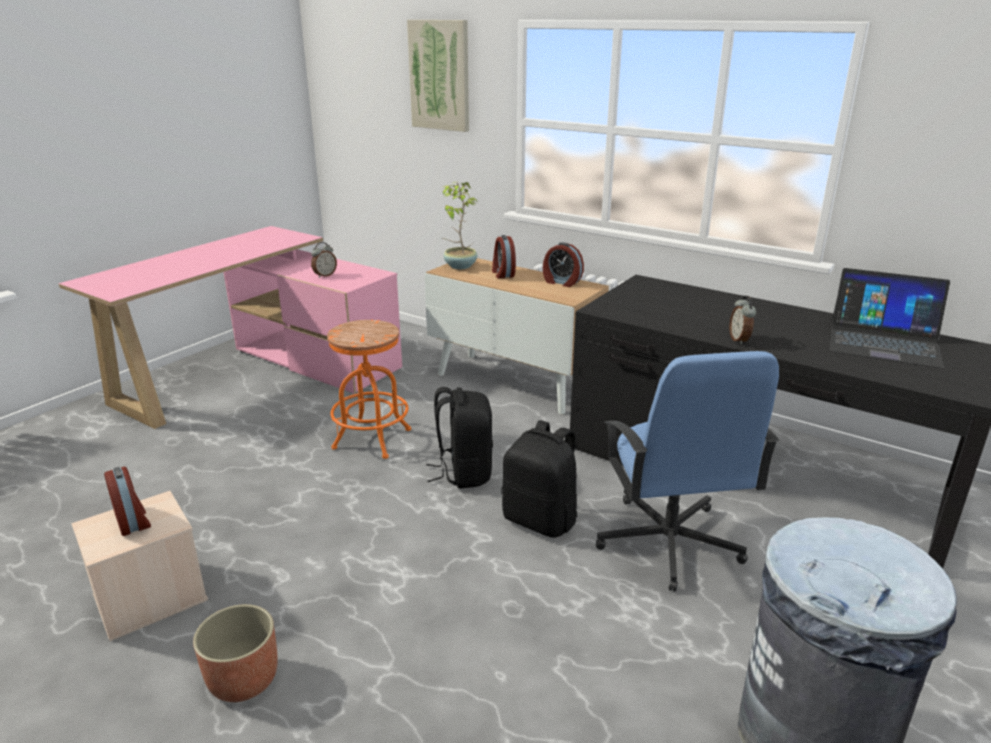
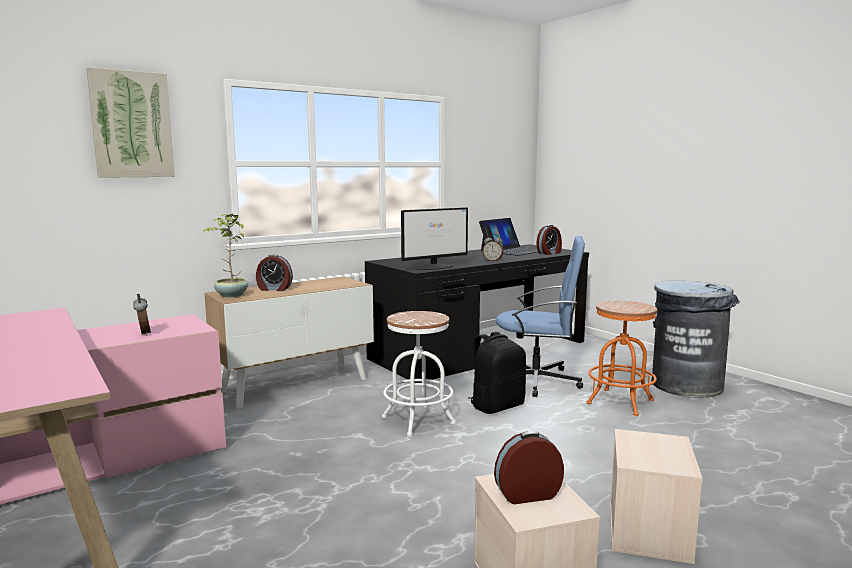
camera: 70 degrees left, 15 degrees down
(243, 680) = (650, 531): planter -> beige storage box
(372, 439) = (327, 449): orange stool -> orange stool (620, 402)
(463, 472) = (418, 420): black backpack -> white stool
(561, 282) = (320, 282): alarm clock -> alarm clock (549, 253)
(634, 313) = (434, 267): none -> monitor

